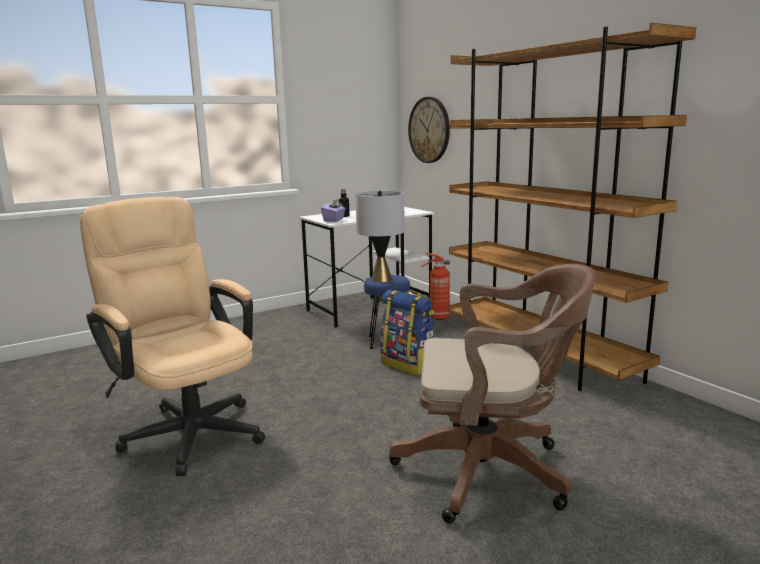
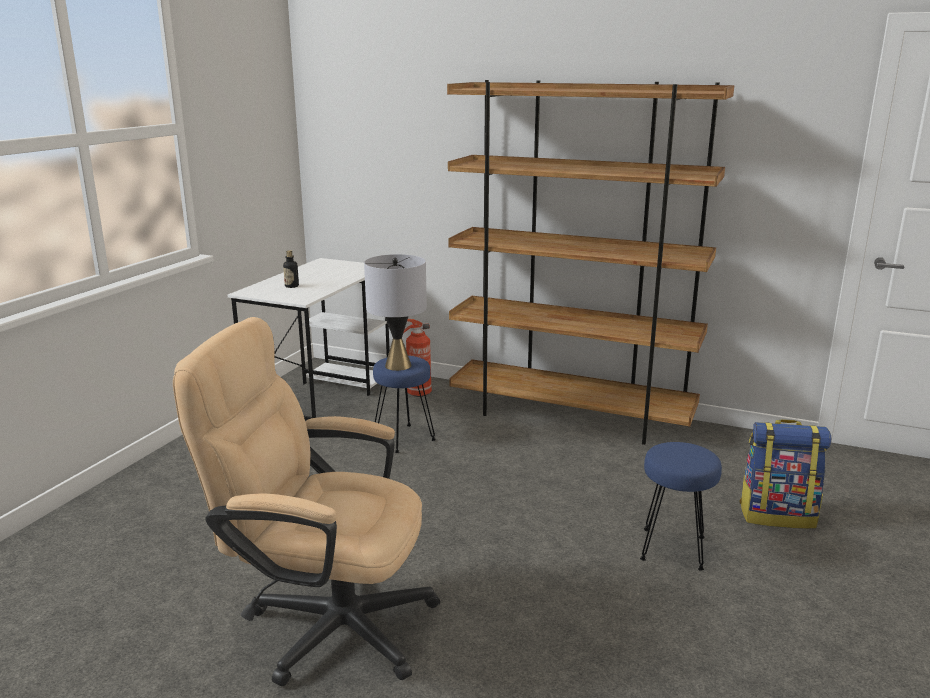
camera: 35 degrees left, 5 degrees up
(334, 220) = (293, 295): purple tissue box -> none
(409, 365) = (463, 461): backpack -> backpack (777, 515)
(429, 130) = (362, 160): wall clock -> none
(491, 471) = (674, 549): brown office chair -> blue stool

